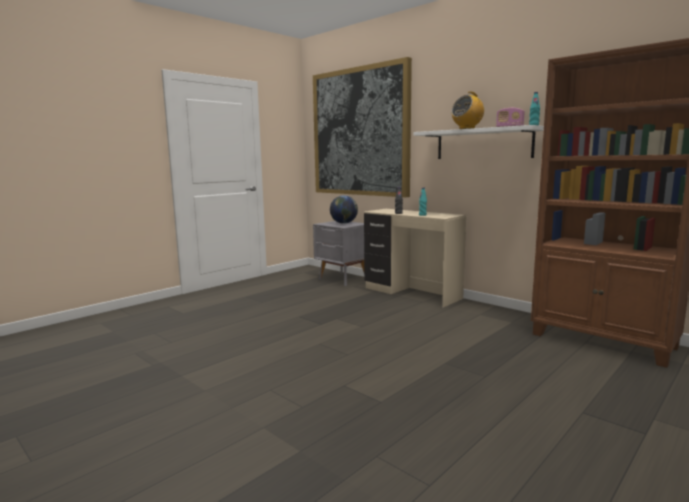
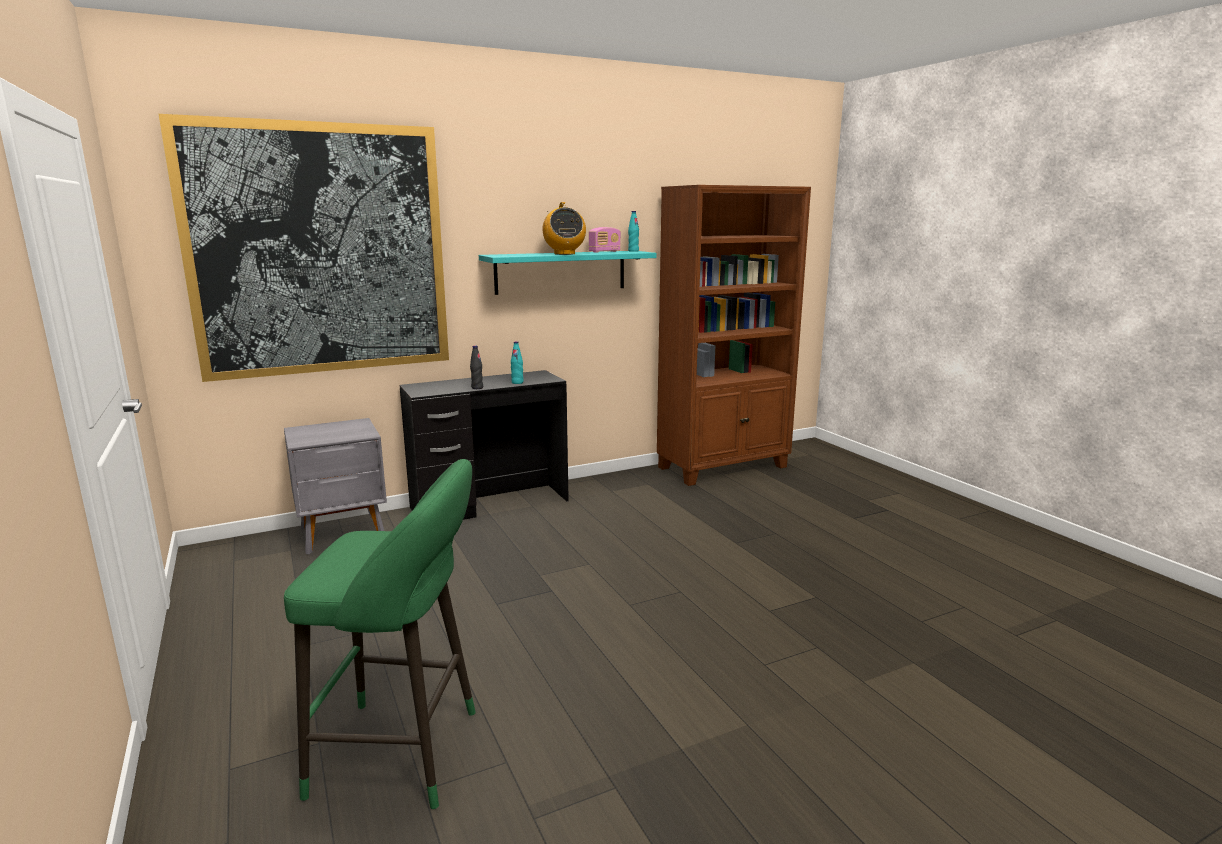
camera: 70 degrees left, 5 degrees up
(176, 325) = (405, 753): none -> green stool
(344, 223) = (332, 429): globe -> none
(411, 293) = (490, 505): beige desk -> black desk
(483, 144) = (561, 272): white shelf -> turquoise shelf

